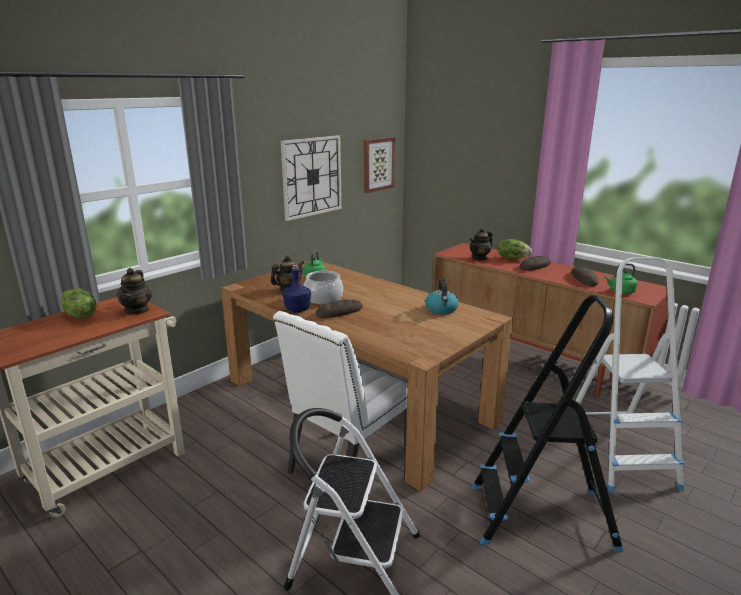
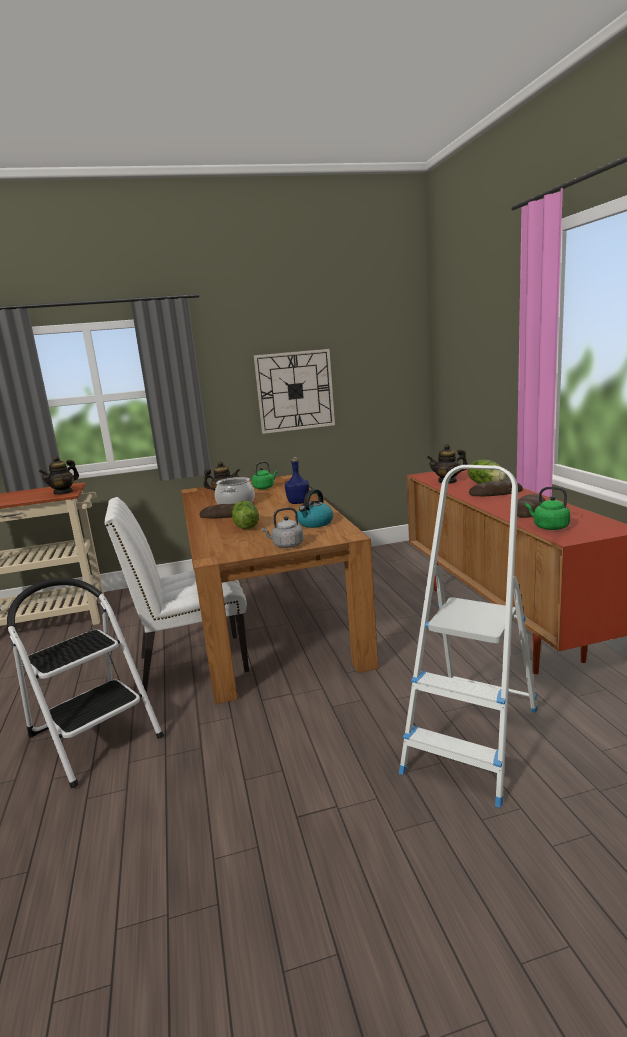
camera: 35 degrees right, 5 degrees down
(79, 316) = (29, 492): lettuce -> lettuce (245, 527)
(297, 310) = (198, 510): blue bottle -> blue bottle (298, 502)
(378, 164) = (389, 379): picture -> none
(461, 334) = (286, 545): none -> grey kettle
(540, 516) = (288, 765): black step ladder -> none

